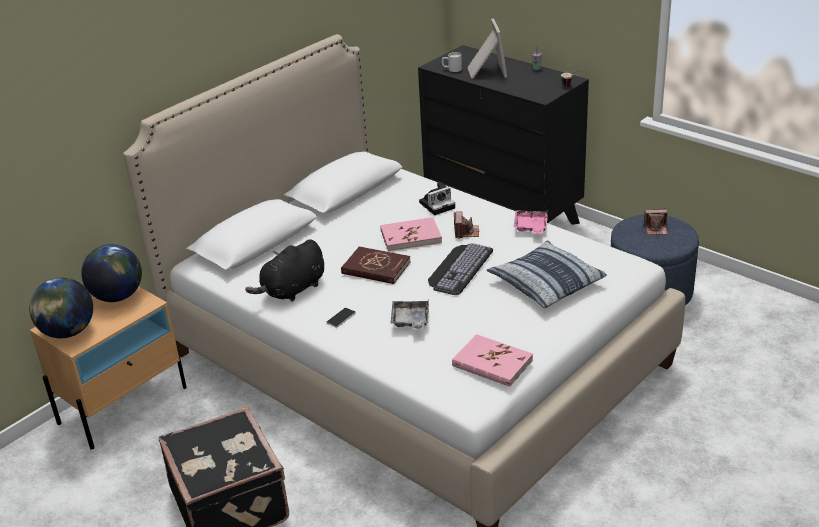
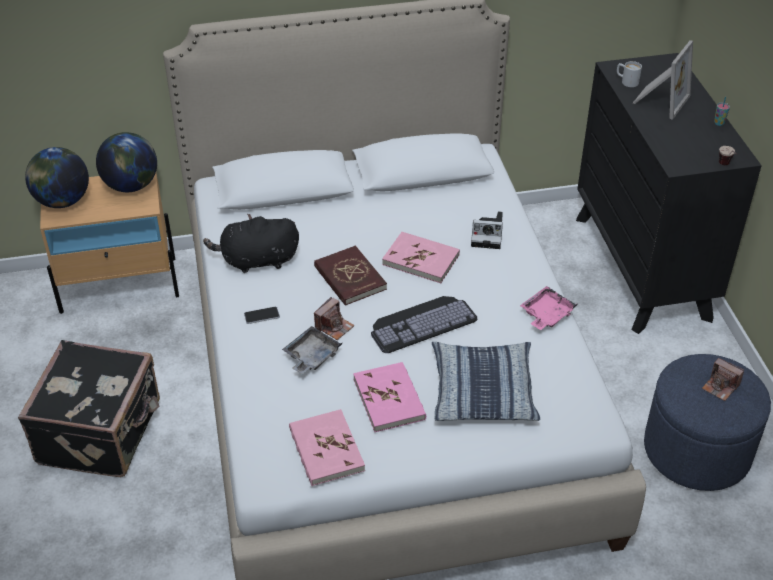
camera: 35 degrees right, 10 degrees up
(466, 232) = (477, 284): camera -> camera (334, 326)
(495, 316) = (389, 399): none -> pink book

